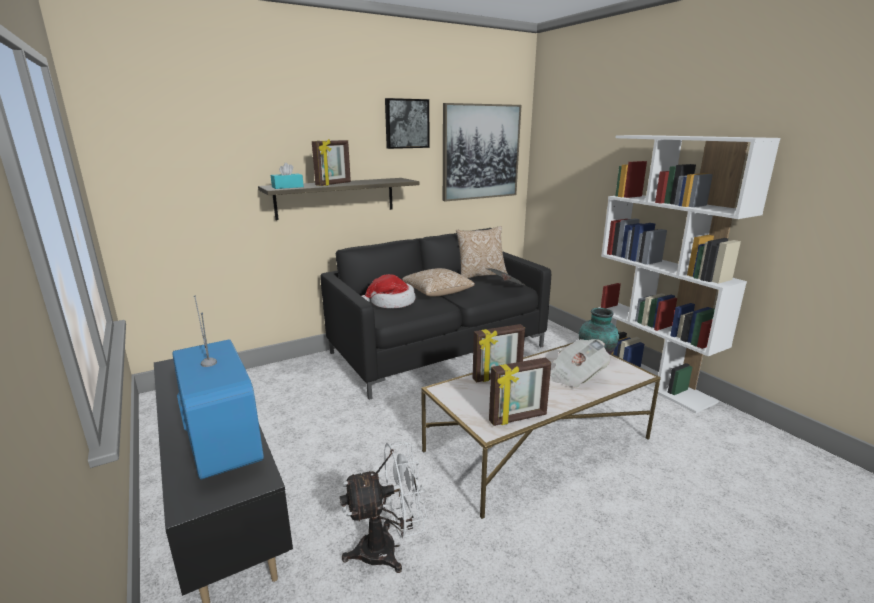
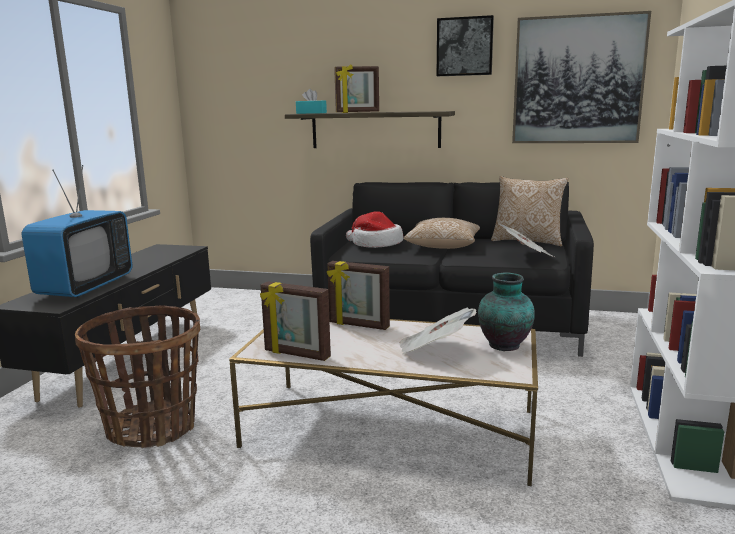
camera: 45 degrees right, 5 degrees down
(388, 549) = (152, 427): white fan -> basket

